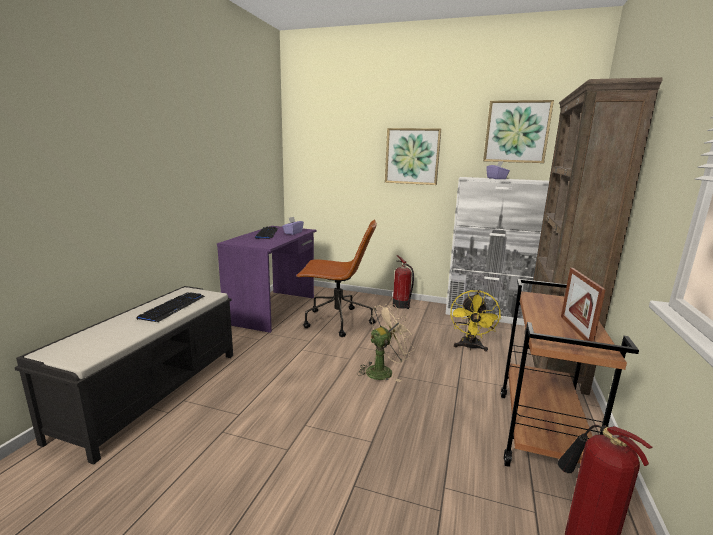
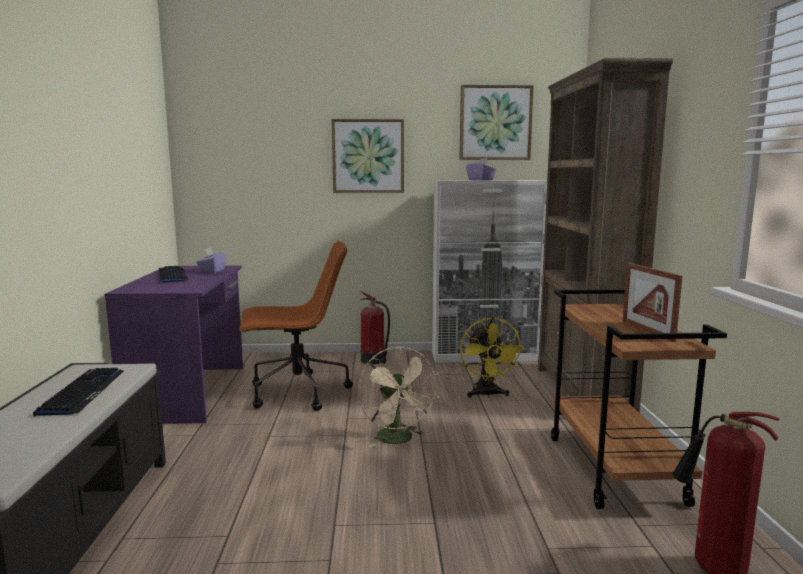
camera: 20 degrees left, 5 degrees down
(383, 371) = (399, 440): beige fan -> beige fan turned 120 degrees clockwise

